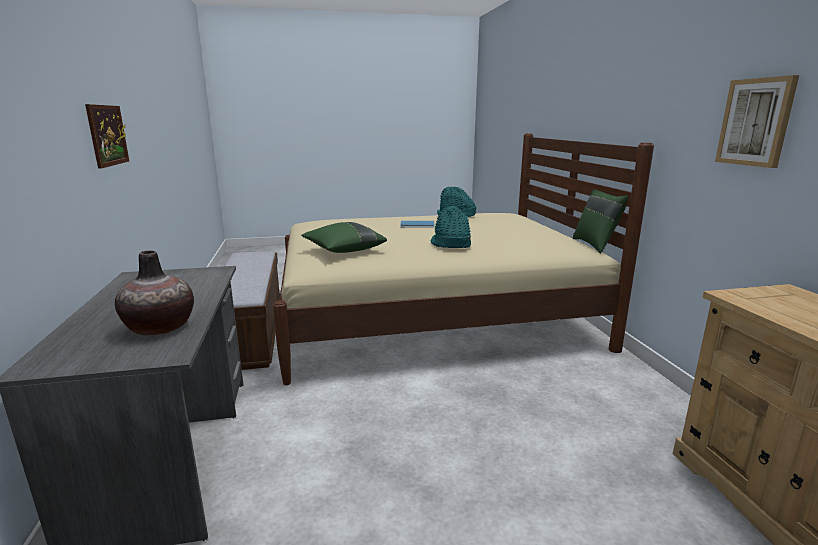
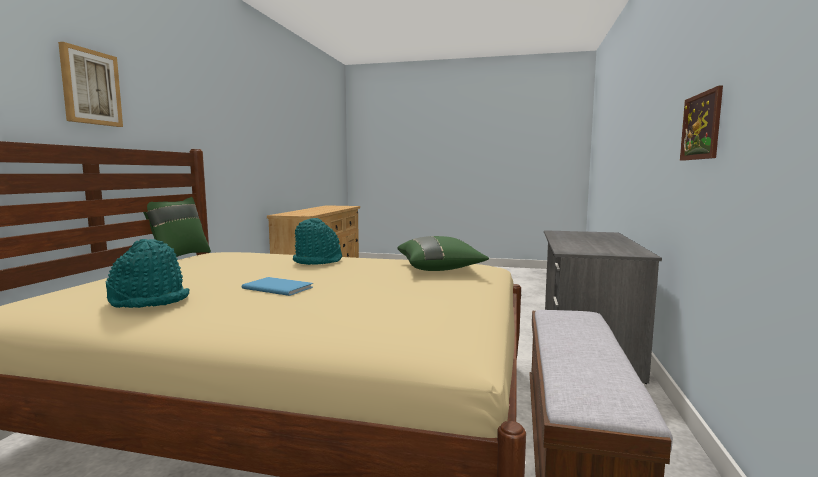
camera: 155 degrees left, 10 degrees down
(160, 327) = (570, 236): vase -> none
(755, 122) = (237, 138): picture -> picture (90, 87)

